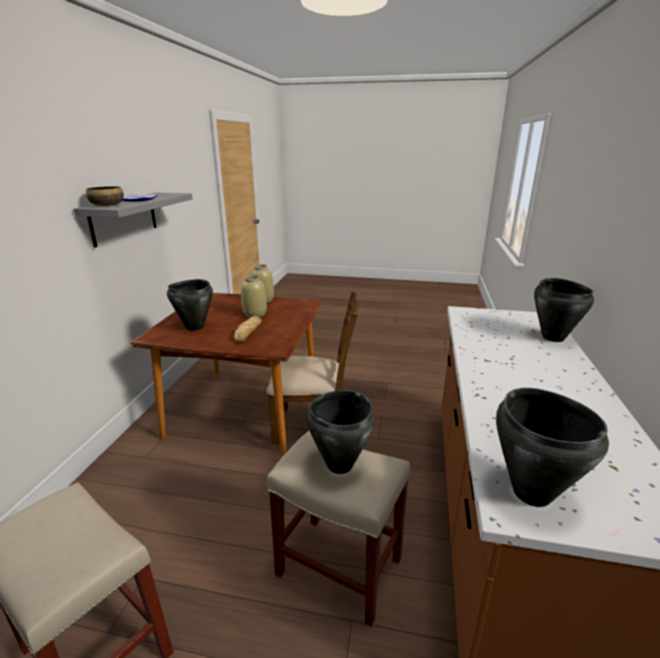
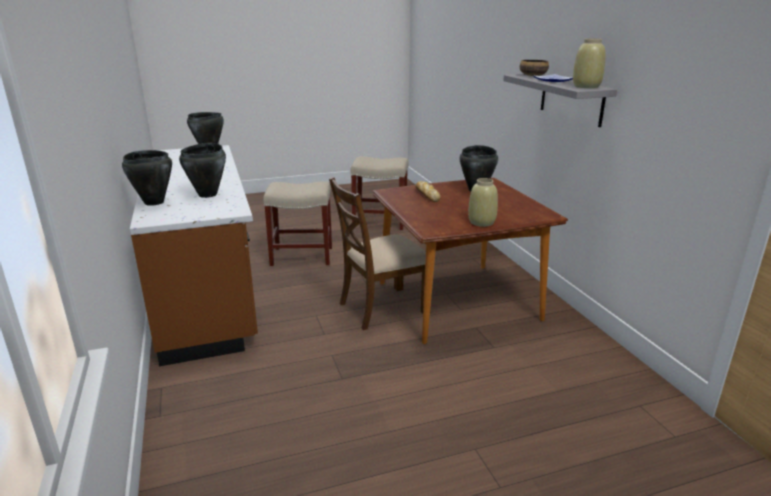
camera: 150 degrees right, 0 degrees up
(255, 314) = (455, 208): beige vase -> beige vase (586, 86)
(339, 464) = (298, 186): black cooking pot -> black cooking pot (208, 194)

